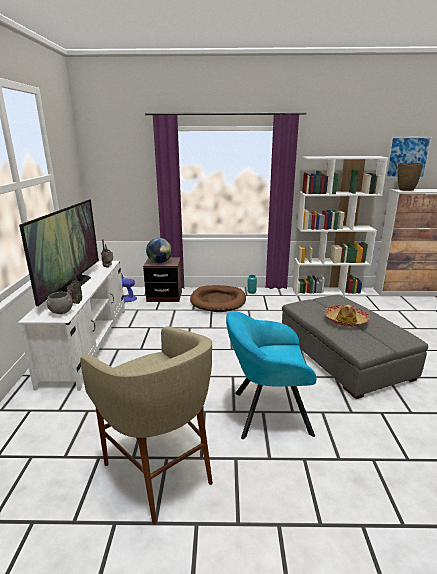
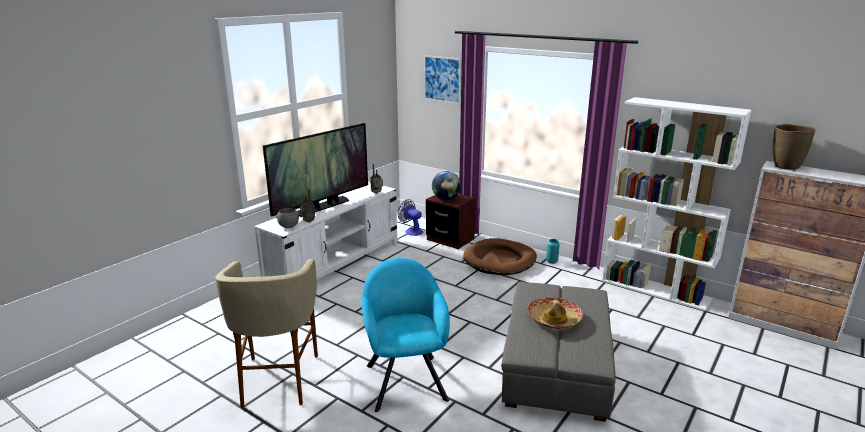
camera: 35 degrees right, 0 degrees up
(266, 412) = (405, 378): turquoise armchair -> turquoise armchair turned 45 degrees clockwise
(407, 157) = (803, 117): picture -> picture (442, 79)

